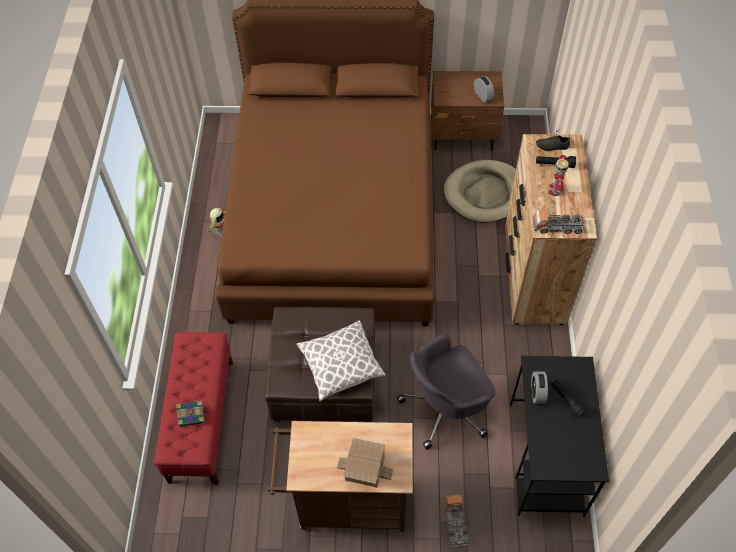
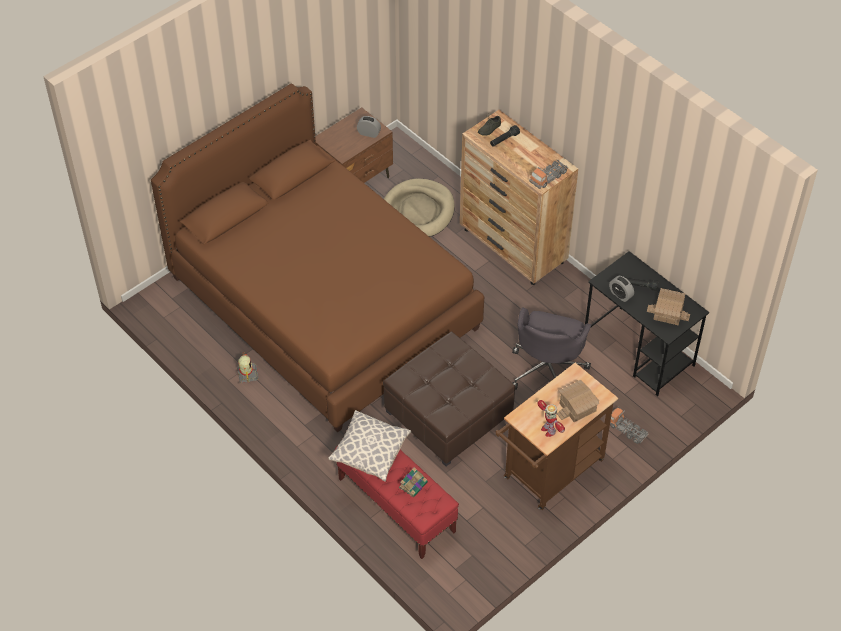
camera: 45 degrees left, 5 degrees down
(341, 366) = (473, 381): pillow -> pillow (370, 452)
(555, 189) = (521, 155): toy robot -> toy robot (548, 430)
(564, 448) = (668, 313): none -> toy house

